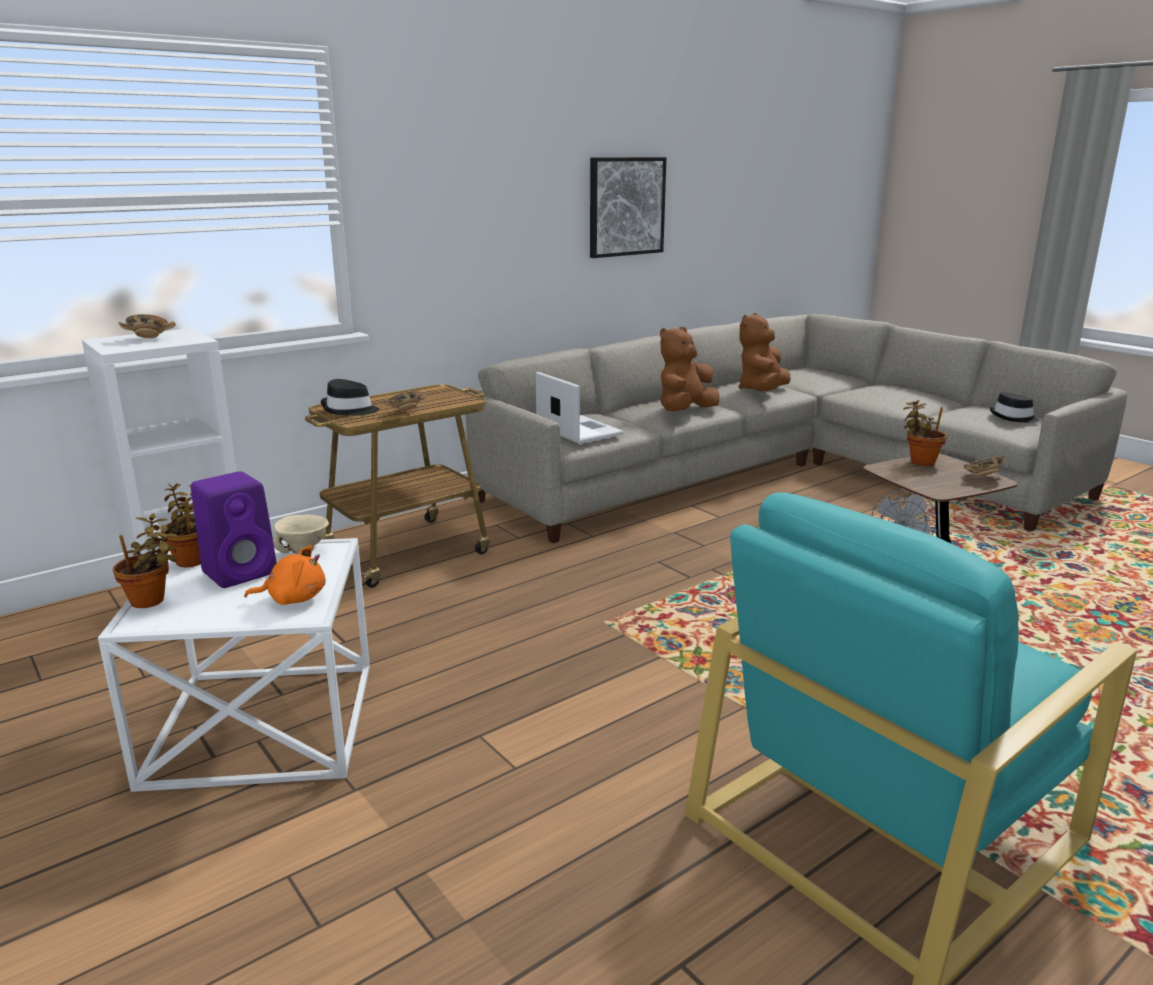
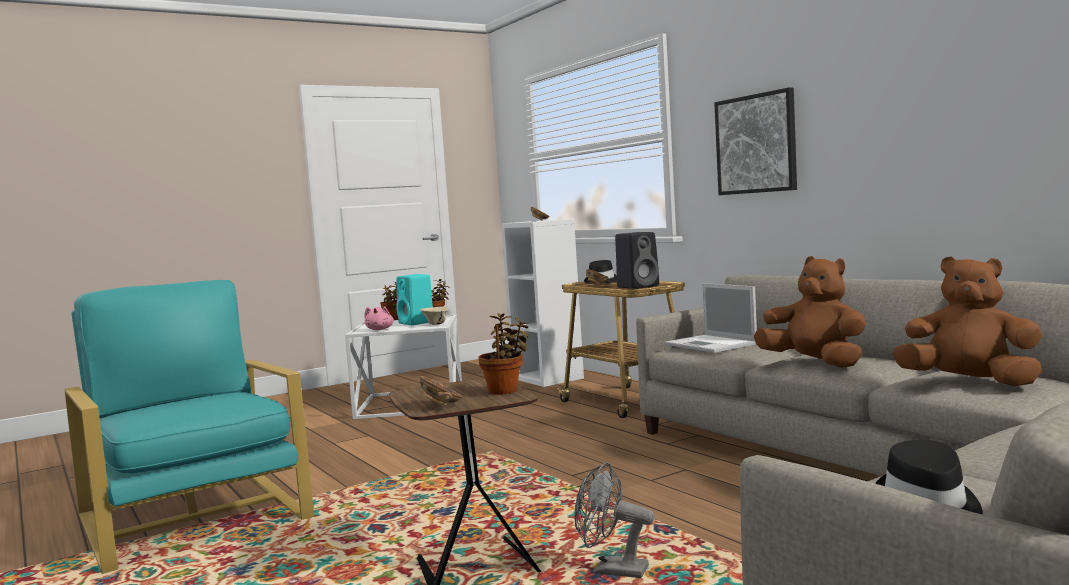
camera: 95 degrees right, 15 degrees down
(242, 571) = (417, 323): purple speaker -> turquoise speaker
(293, 598) = (380, 329): orange plush toy -> pink plush toy
(442, 399) = (639, 286): none -> black speaker
(578, 430) = (712, 345): laptop -> laptop turned 90 degrees clockwise
(626, 206) = (934, 115): picture -> picture (756, 144)

